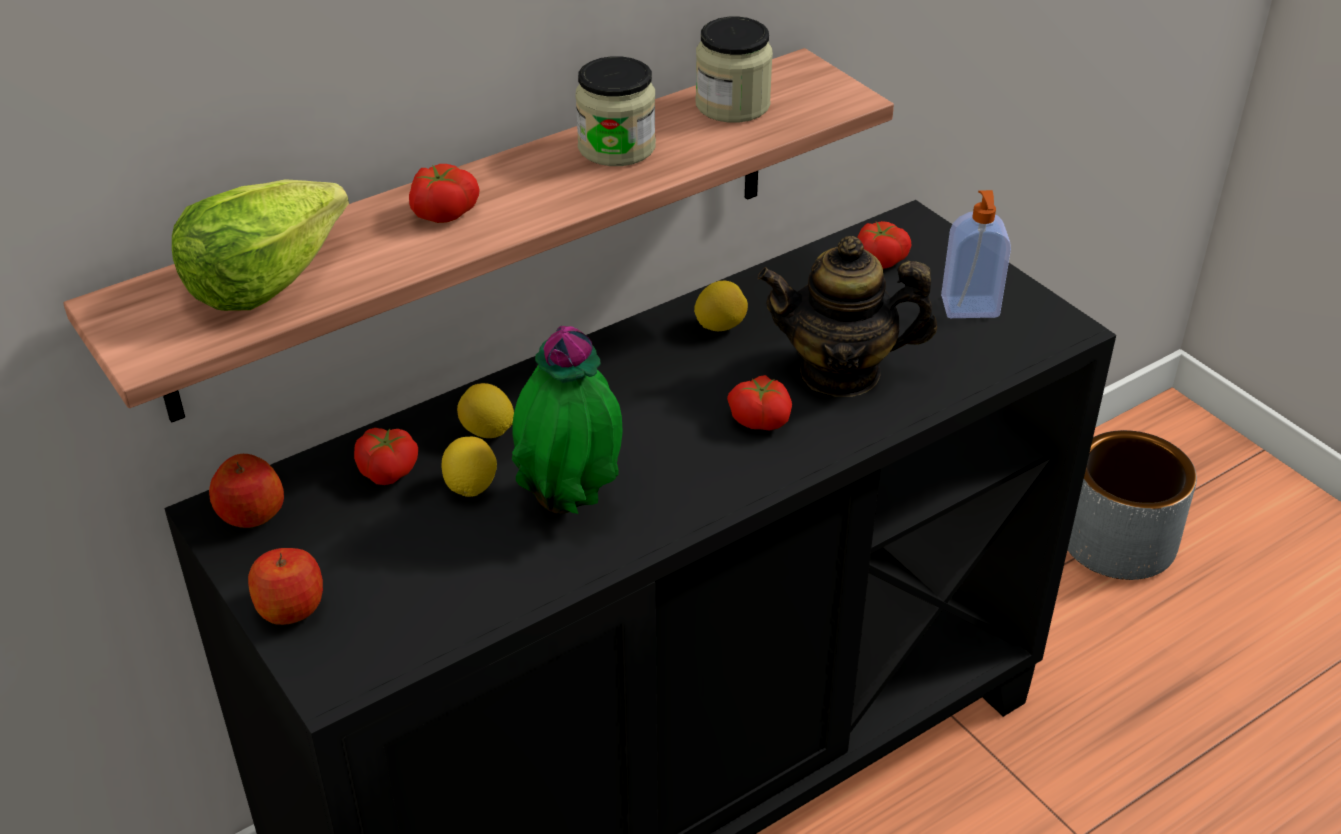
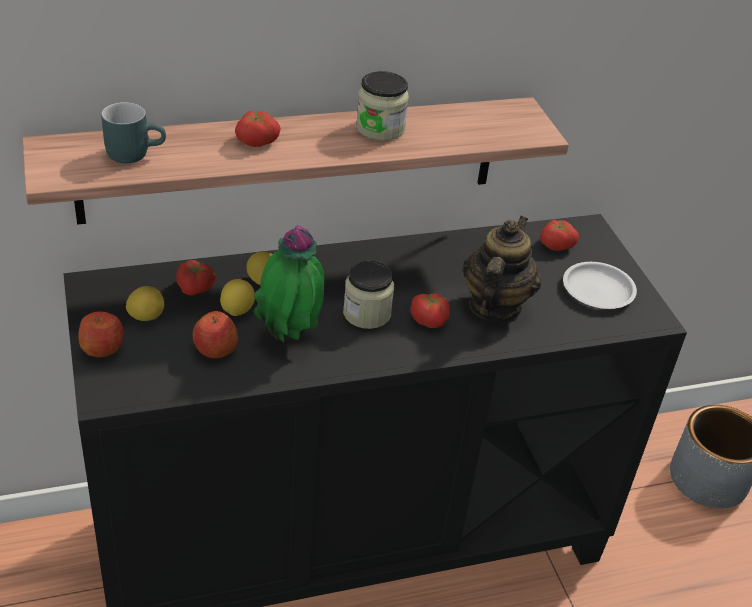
camera: 15 degrees right, 0 degrees up
(250, 514) = (107, 290): apple -> apple (215, 349)
(263, 279) = (134, 152): lettuce -> turquoise mug
(720, 326) = (434, 258): lemon -> lemon (146, 316)
(732, 105) = (466, 120): jar -> jar (367, 313)
(840, 372) = (494, 306): teapot -> teapot turned 90 degrees clockwise
(970, 308) = (598, 290): soap dispenser -> white plate

